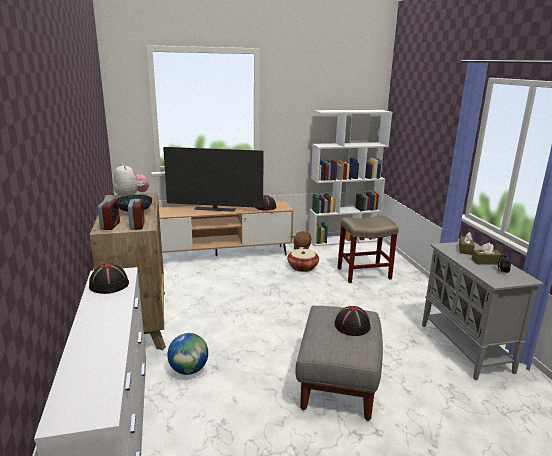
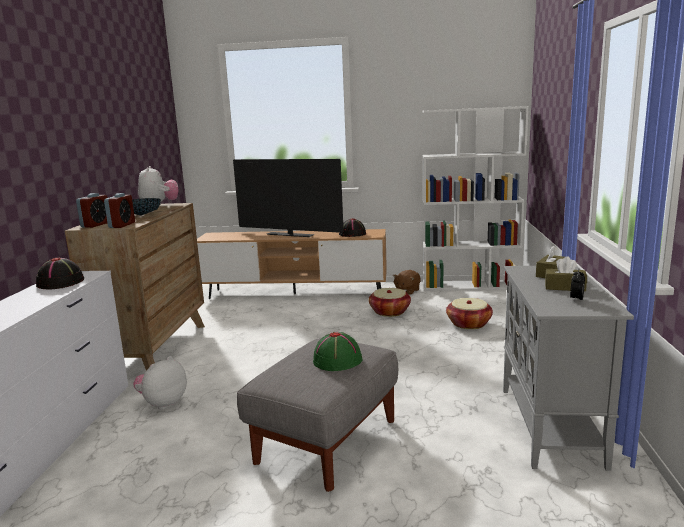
camera: 20 degrees right, 5 degrees down
(189, 370) = (163, 403): globe -> plush toy
(352, 326) = (338, 360): black hat -> green hat
(364, 273) = (469, 324): beige stool -> basket

